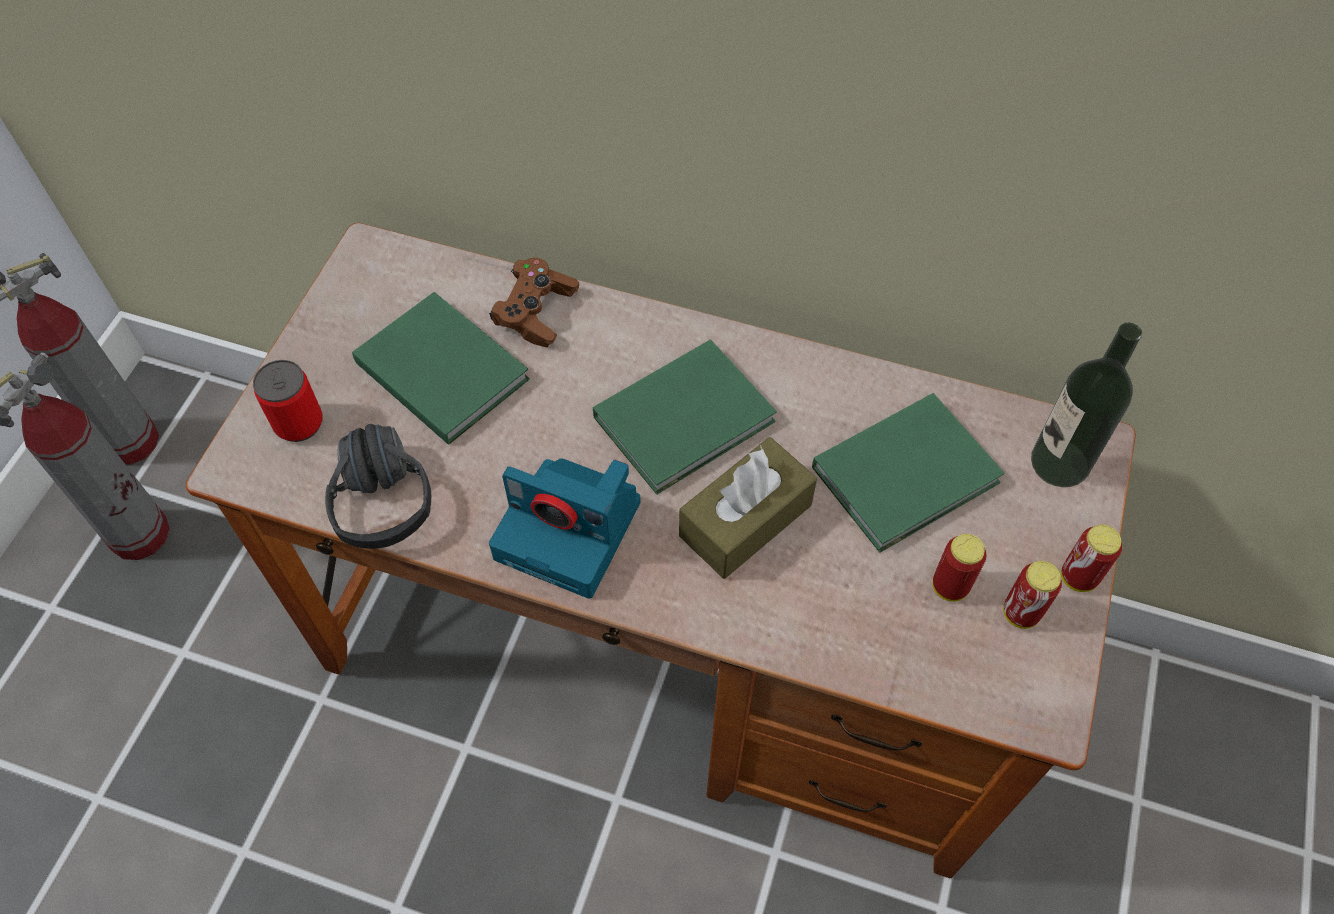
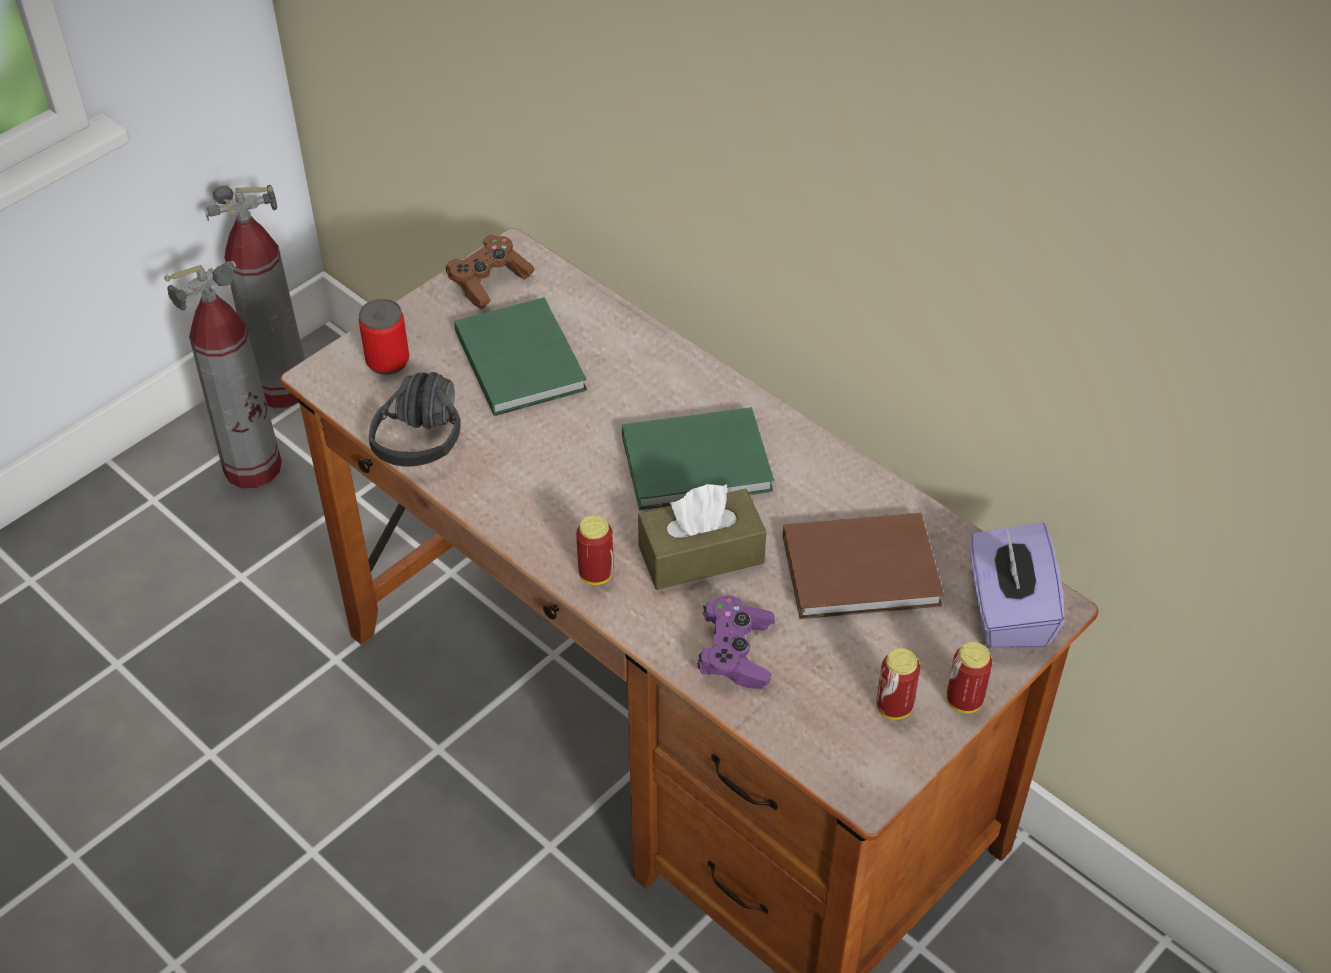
camera: 25 degrees right, 10 degrees down
(536, 312) = (621, 342): brown game controller -> brown game controller (489, 282)
(572, 530) = (555, 511): camera -> none
(841, 618) = (736, 653): none -> purple game controller
(910, 475) = (865, 572): green book -> brown book
(950, 586) = (844, 665): can -> can (596, 574)
(1059, 463) = (1007, 610): bottle -> purple tissue box

